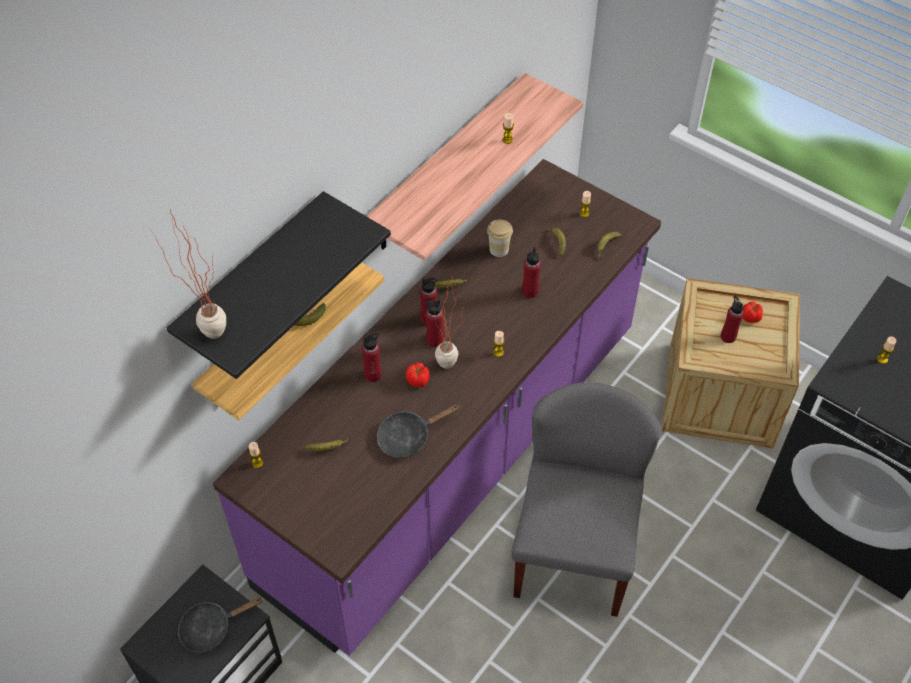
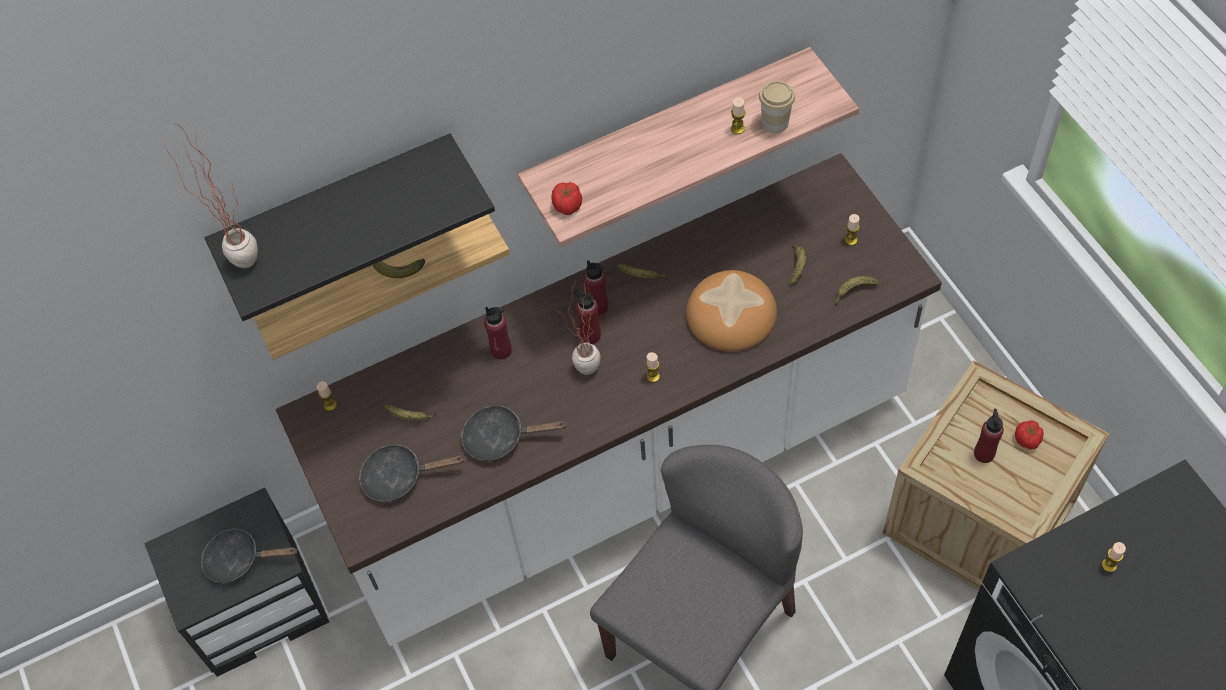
camera: 30 degrees right, 5 degrees up
(345, 495) = (399, 477): none -> black frying pan
(418, 381) = (546, 376): tomato -> tomato (567, 206)
(455, 457) = (624, 469): purple counter -> white counter
(499, 249) = (723, 251): cup -> cup (775, 123)
(530, 291) = (731, 315): red bottle -> bread

